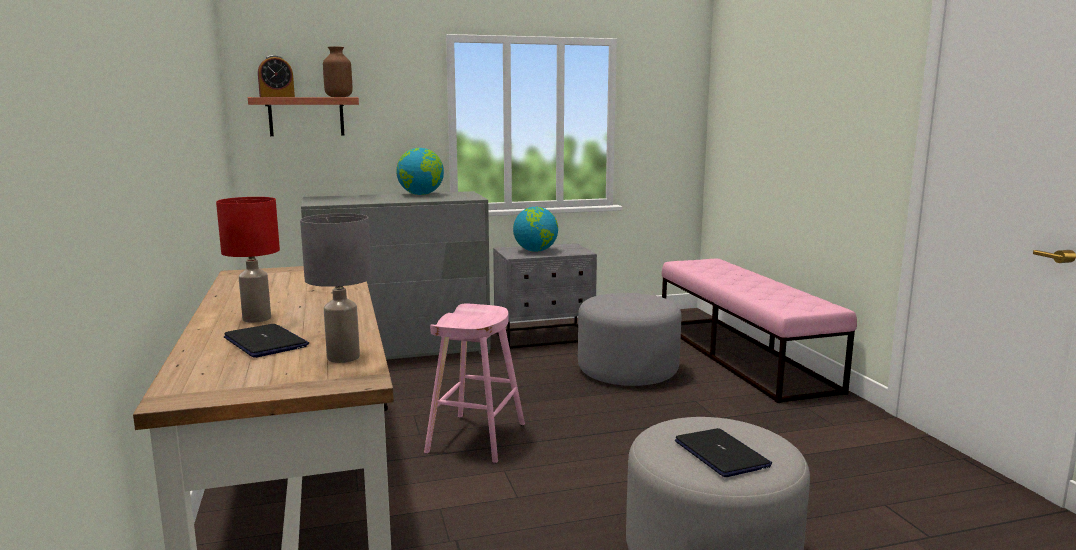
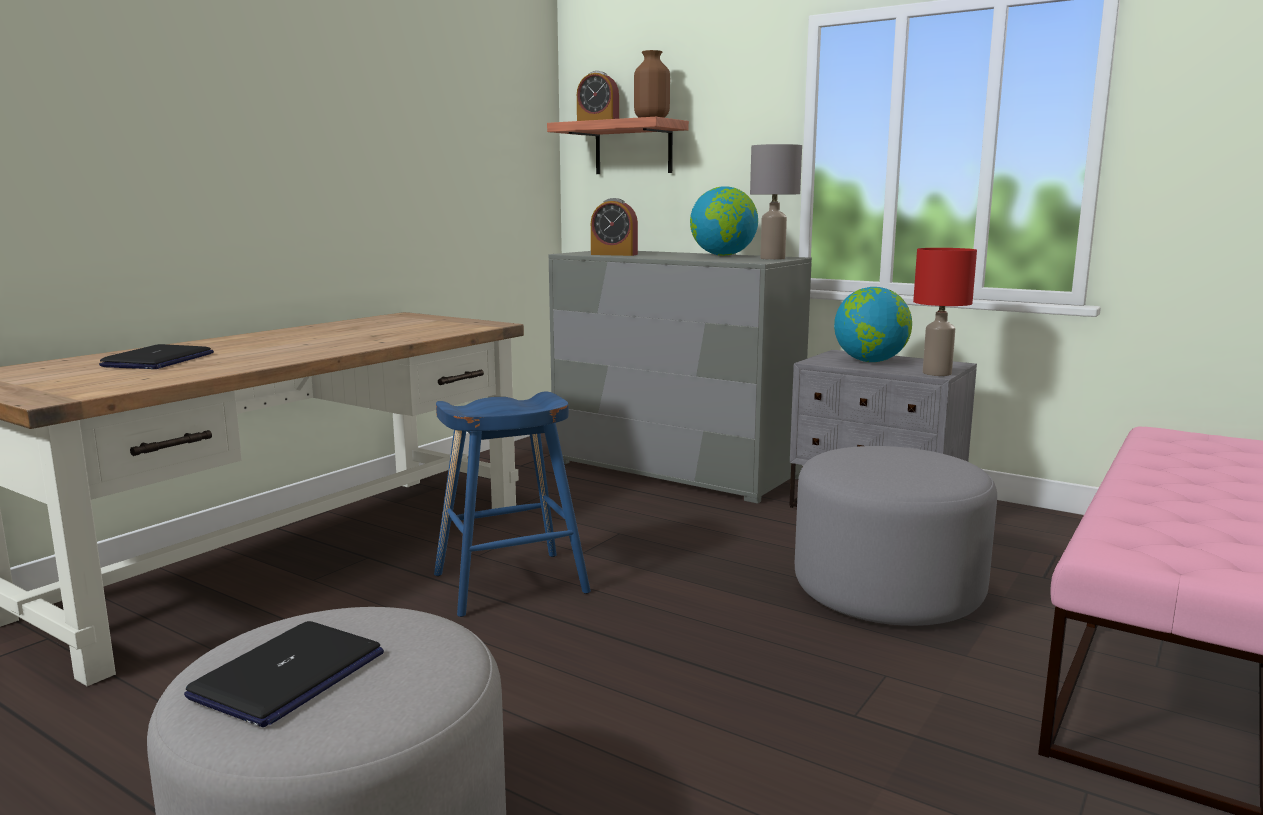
camera: 50 degrees right, 0 degrees up
(256, 319) = (241, 345): red table lamp -> red table lamp (936, 373)
(344, 357) = (126, 382): grey table lamp -> grey table lamp (773, 258)
(352, 201) = (614, 254): none -> alarm clock
(476, 437) = (511, 583): pink stool -> blue stool

